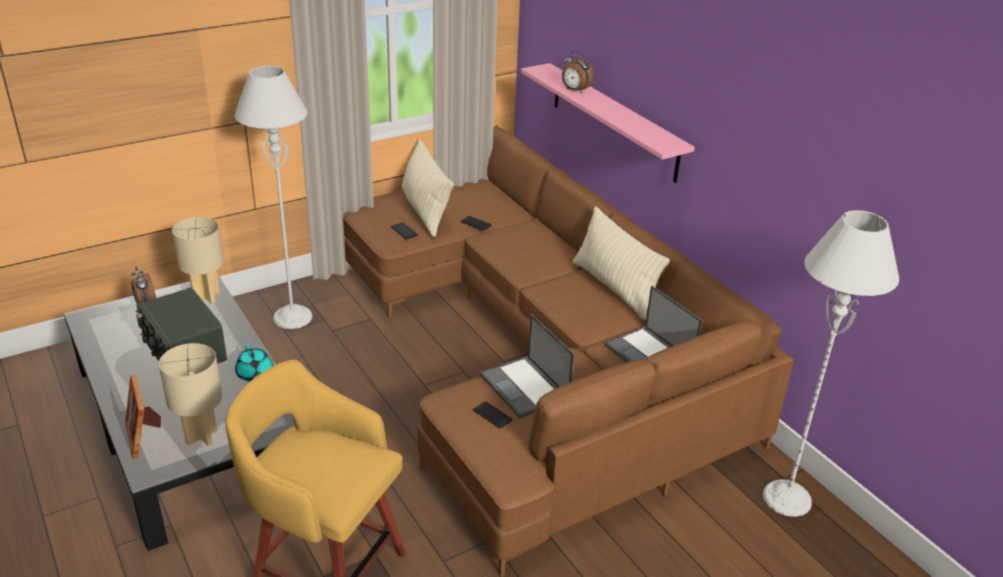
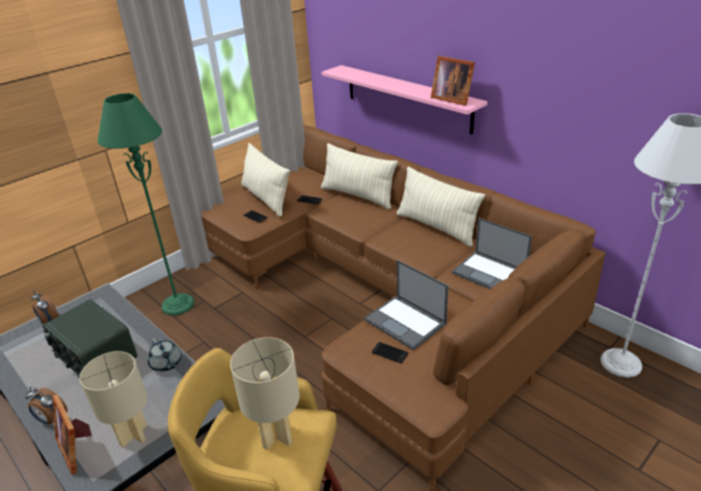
camera: 10 degrees left, 0 degrees up
(207, 297) = (104, 304): beige table lamp -> beige table lamp (276, 435)
(254, 375) = (166, 364): turquoise teapot -> grey teapot
(292, 317) = (178, 304): grey floor lamp -> green floor lamp
(537, 230) = (358, 196): none -> beige pillow
(575, 90) = (371, 79): alarm clock -> alarm clock (52, 419)
(653, 136) = (451, 99): none -> picture frame

